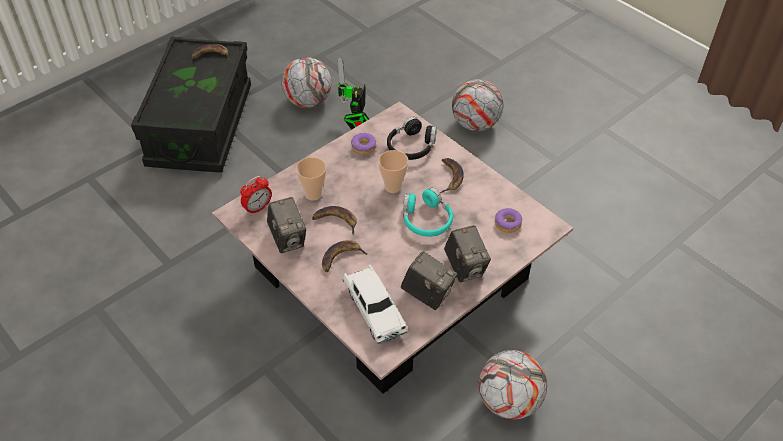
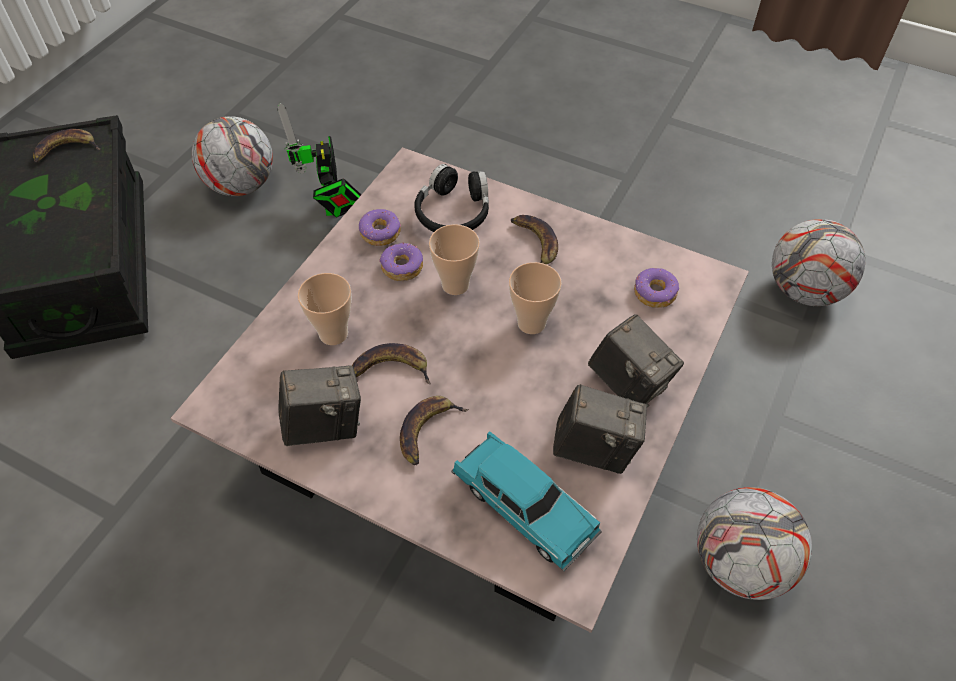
camera: 20 degrees left, 5 degrees up
(258, 208) = (249, 386): alarm clock -> none
(288, 239) = (324, 425): camera -> camera turned 60 degrees counterclockwise
(367, 169) = (402, 267): none -> donut
(374, 310) = (523, 507): white toy car -> turquoise toy car
(426, 219) = (531, 323): turquoise headphones -> cup
(475, 124) = (496, 157): football -> football (803, 290)

